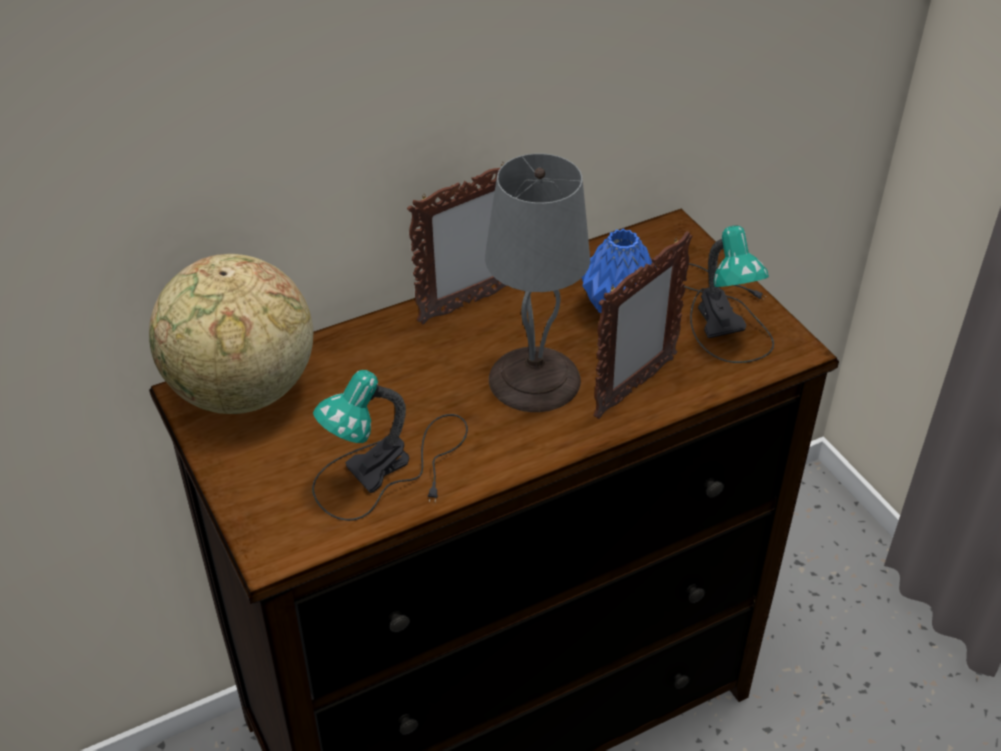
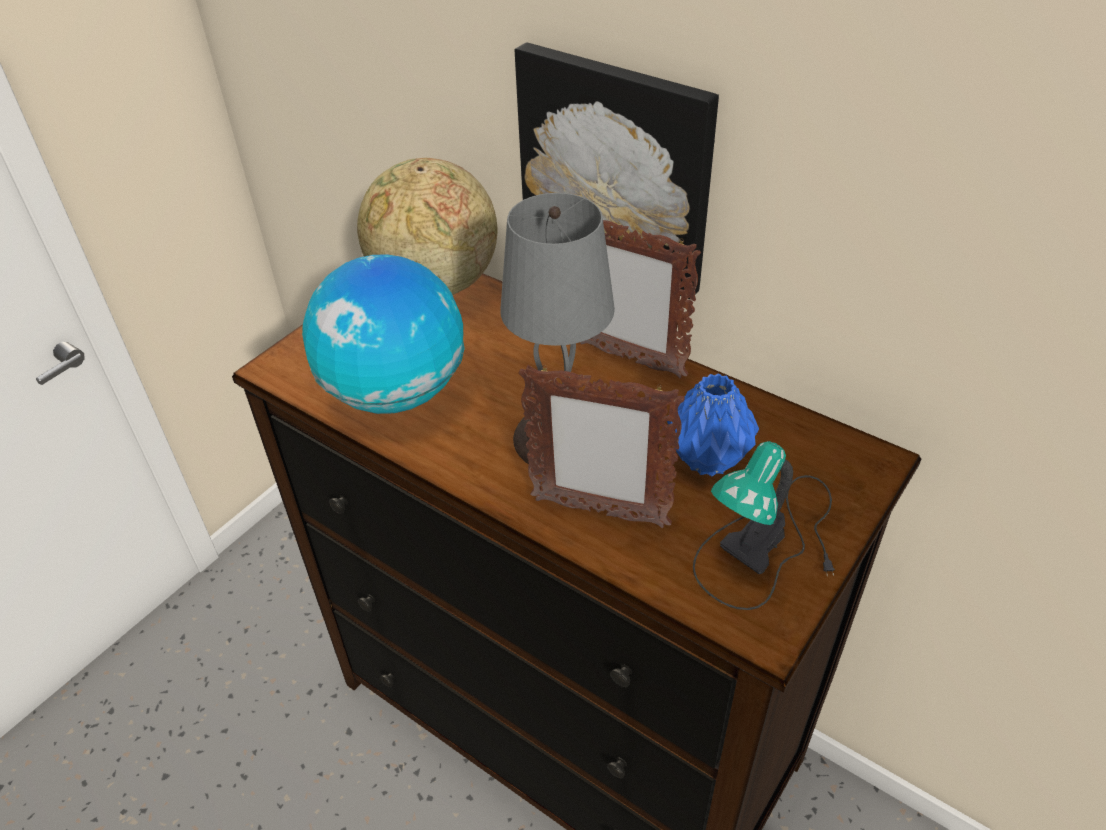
camera: 65 degrees right, 0 degrees up
(387, 151) = (616, 168): none -> picture
(391, 469) = (395, 393): table lamp -> globe

